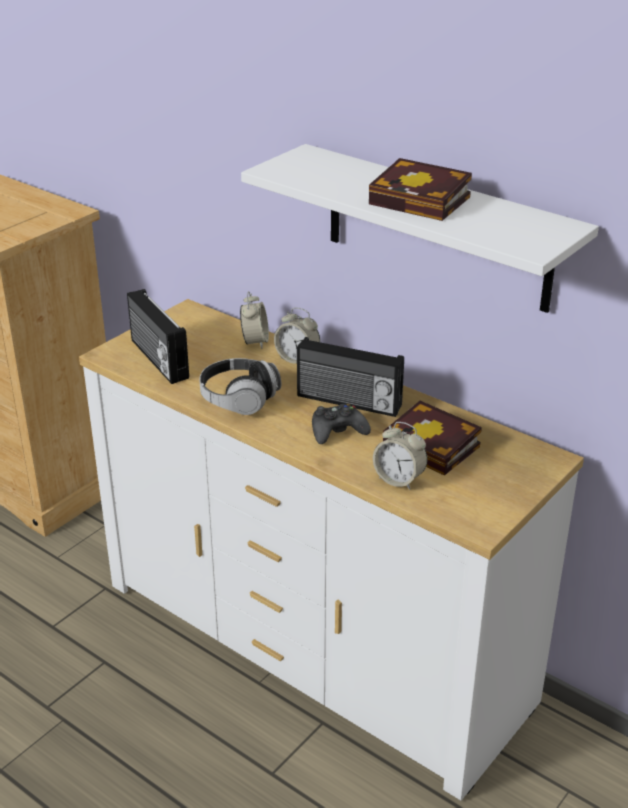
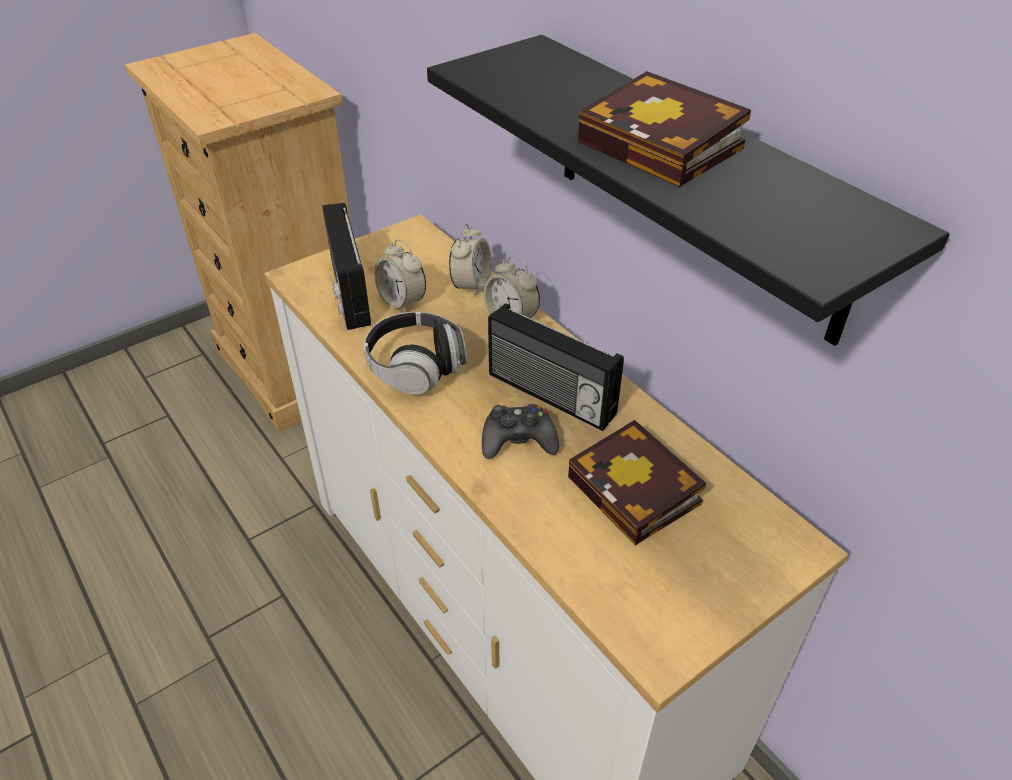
camera: 15 degrees right, 10 degrees up
(399, 479) = (569, 539): alarm clock -> alarm clock (402, 301)
(437, 228) = (696, 185): white shelf -> black shelf

